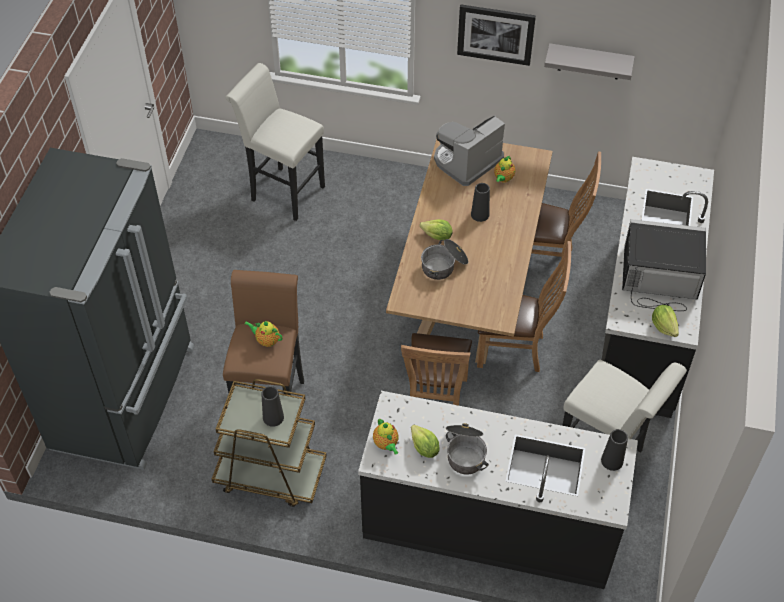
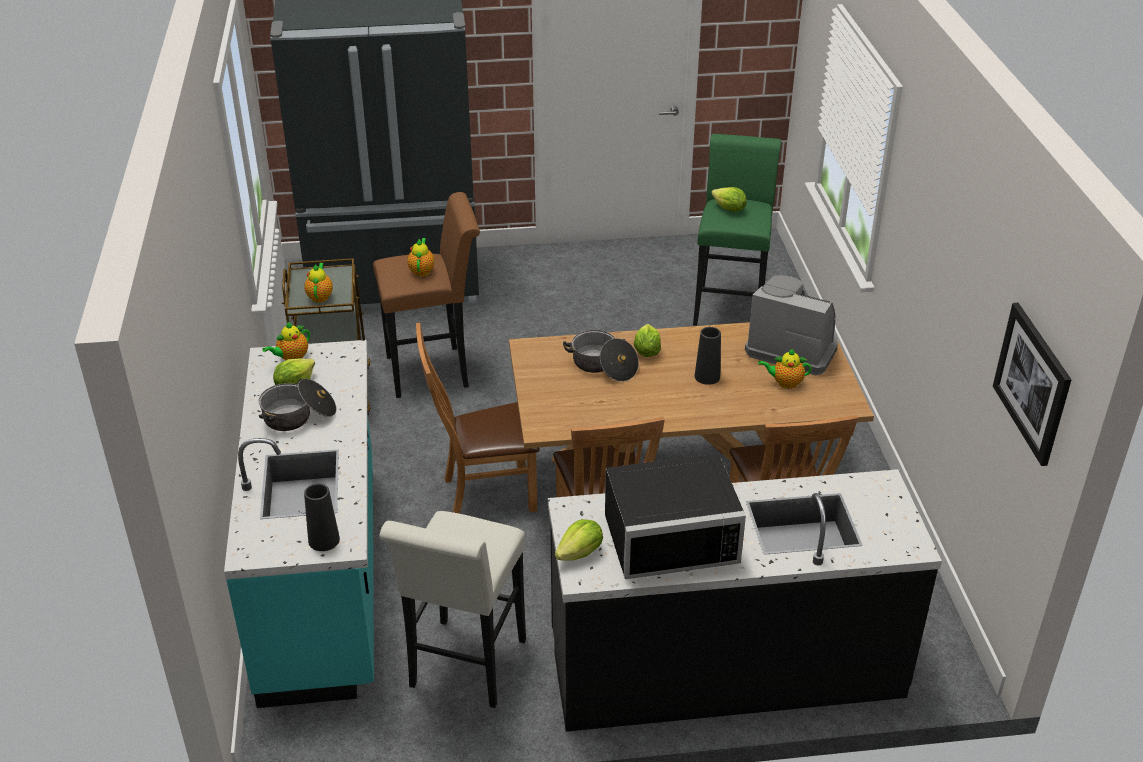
camera: 70 degrees right, 15 degrees down
(273, 417) = (320, 296): black vase -> teapot
(278, 131) = (729, 209): none -> lettuce
(283, 191) = (730, 306): white stool -> green stool
(489, 524) = (324, 578): black counter -> turquoise counter
(495, 34) = (923, 224): picture -> picture (1033, 382)
(589, 62) = (969, 325): grey shelf -> none
(659, 278) = (669, 534): black microwave -> black microwave turned 90 degrees clockwise

